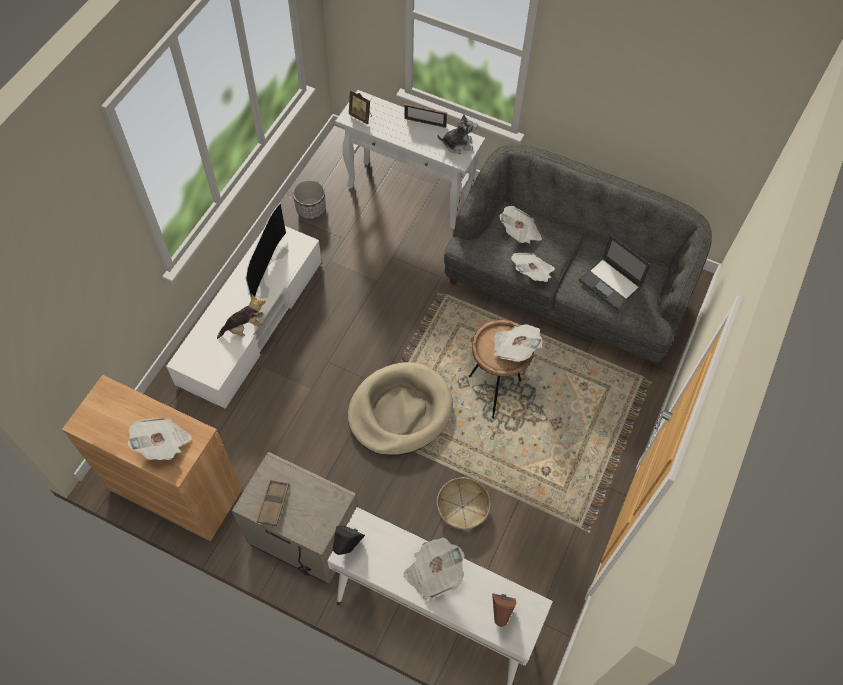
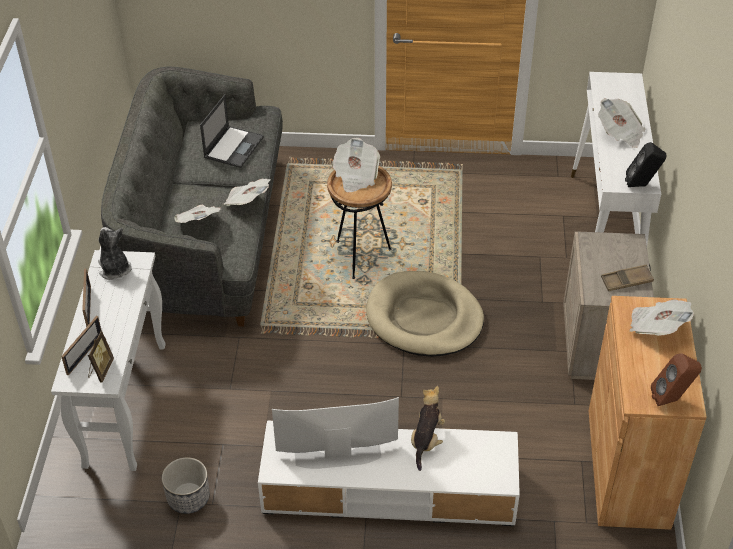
camera: 110 degrees left, 15 degrees down
(245, 328) = (426, 440): plush toy -> plush toy turned 60 degrees clockwise
(380, 111) = (84, 354): none -> picture frame
(462, 507) = (493, 245): basket -> none
(499, 616) = (623, 93): brown speaker -> brown speaker (671, 399)

